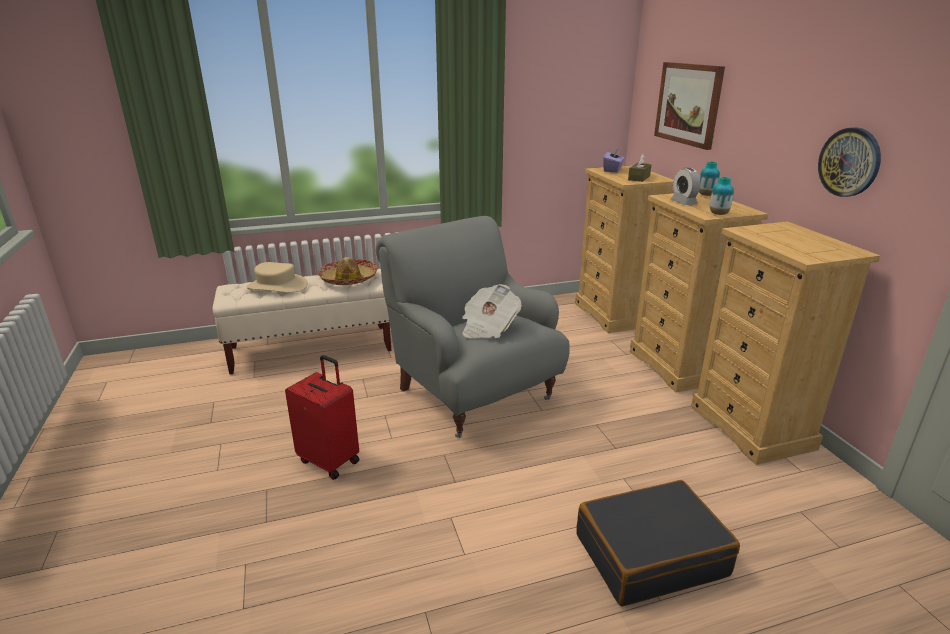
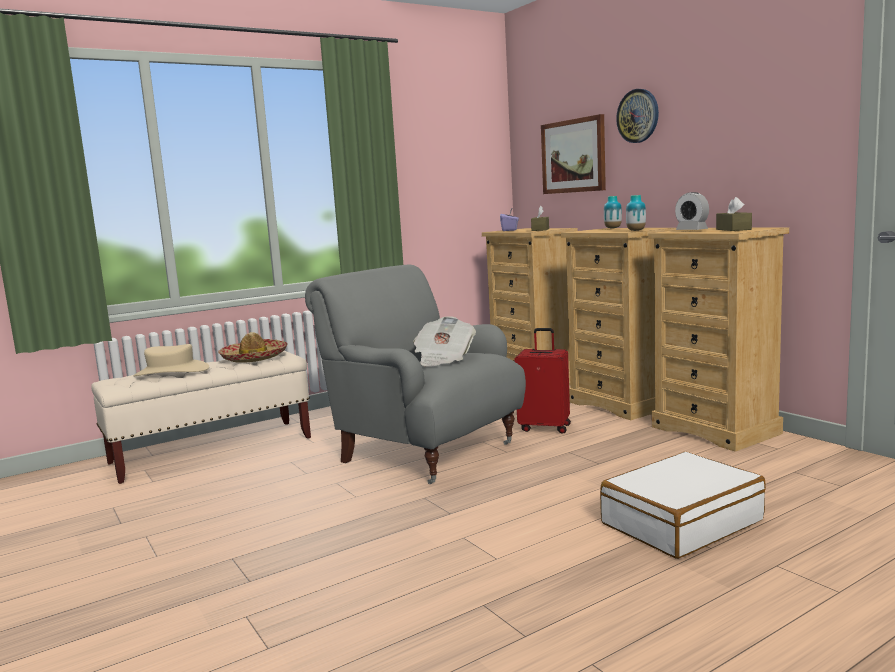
camera: 15 degrees left, 15 degrees down
(330, 460) = (295, 524): red suitcase -> red suitcase (545, 427)
(650, 554) = (680, 522): black suitcase -> white suitcase
(683, 202) = (597, 231): alarm clock -> alarm clock (691, 230)
(814, 245) = (733, 229): none -> brown tissue box
(849, 162) = (740, 161): wall clock -> wall clock (638, 116)

